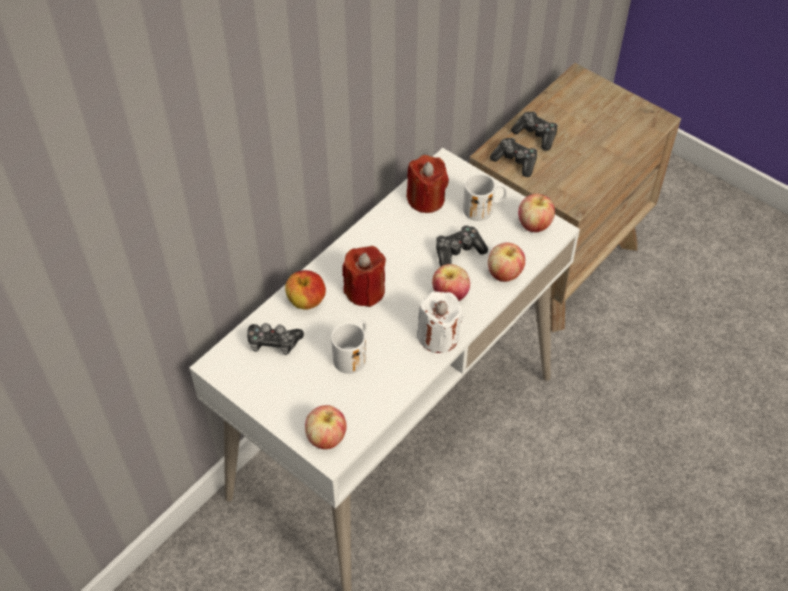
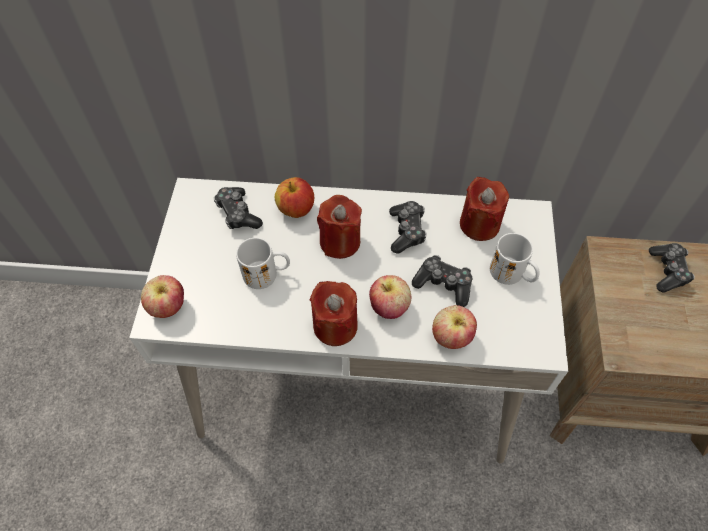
camera: 55 degrees right, 5 degrees up
(438, 336) = (335, 326): white candle -> red candle
(515, 161) = (618, 273): game controller -> game controller (407, 231)
(534, 225) = (533, 327): apple -> none

